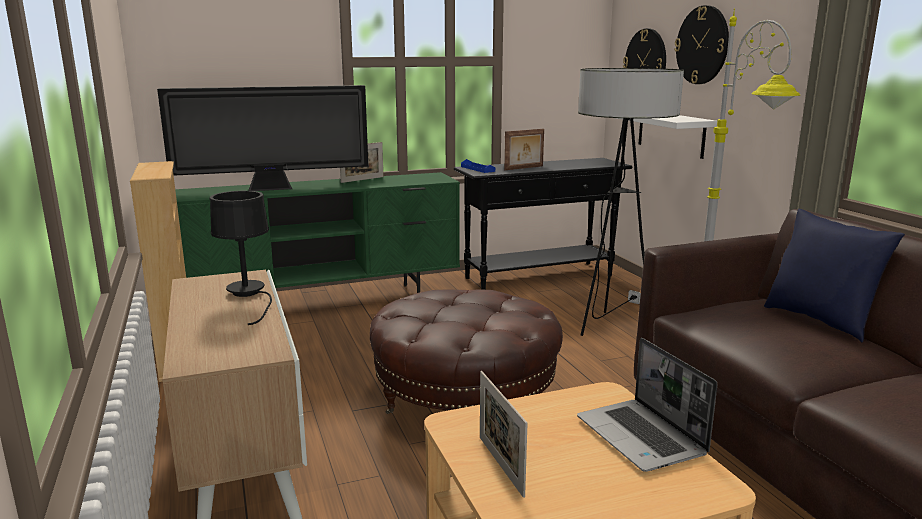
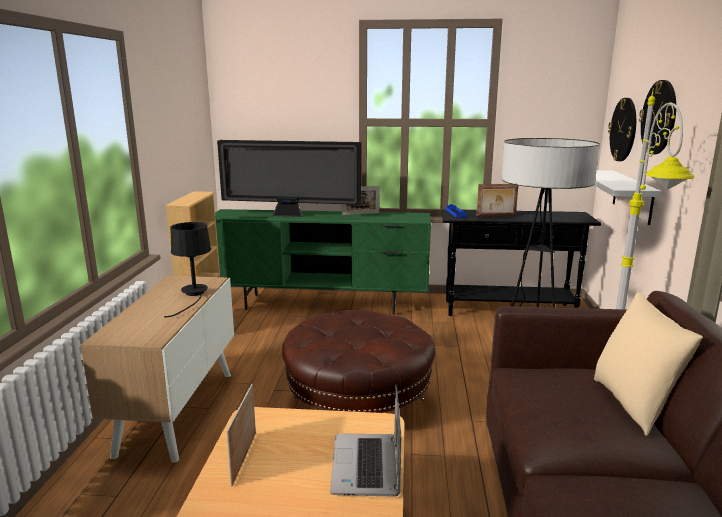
camera: 25 degrees right, 0 degrees up
(820, 320) = (634, 404): blue pillow -> beige pillow

